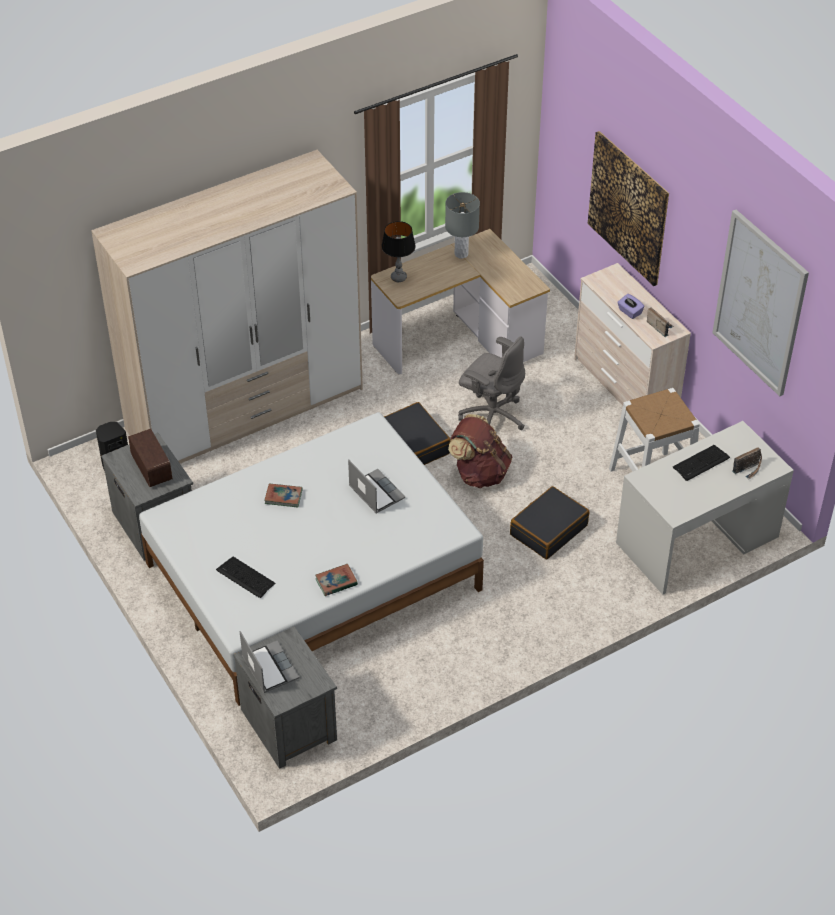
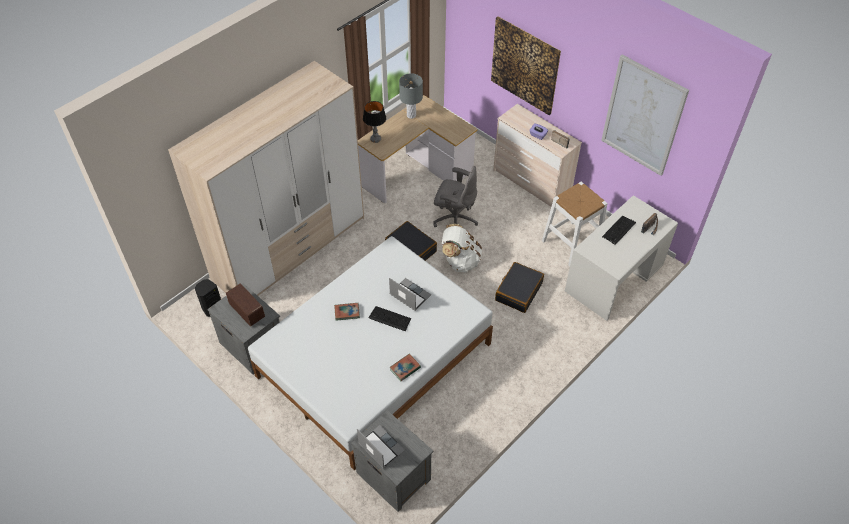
camera: 15 degrees left, 5 degrees up
(245, 577) = (340, 380): keyboard -> keyboard (389, 319)
(479, 473) = (460, 261): brown backpack -> white backpack

